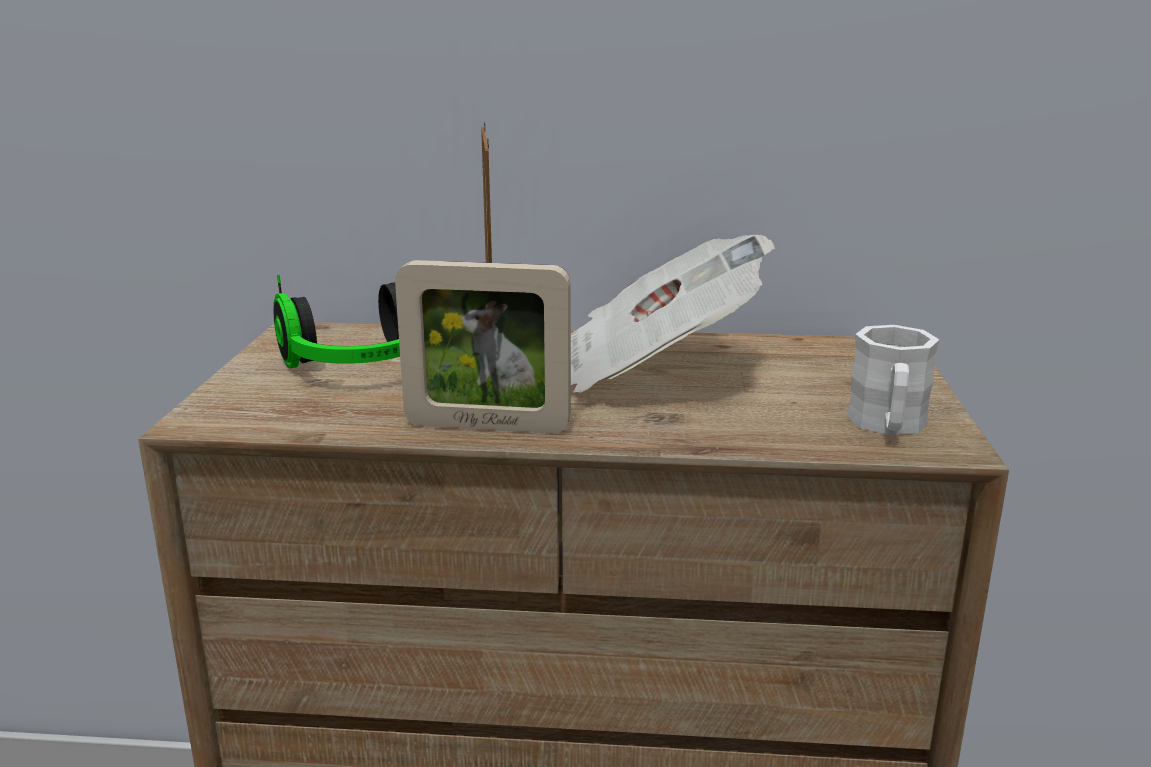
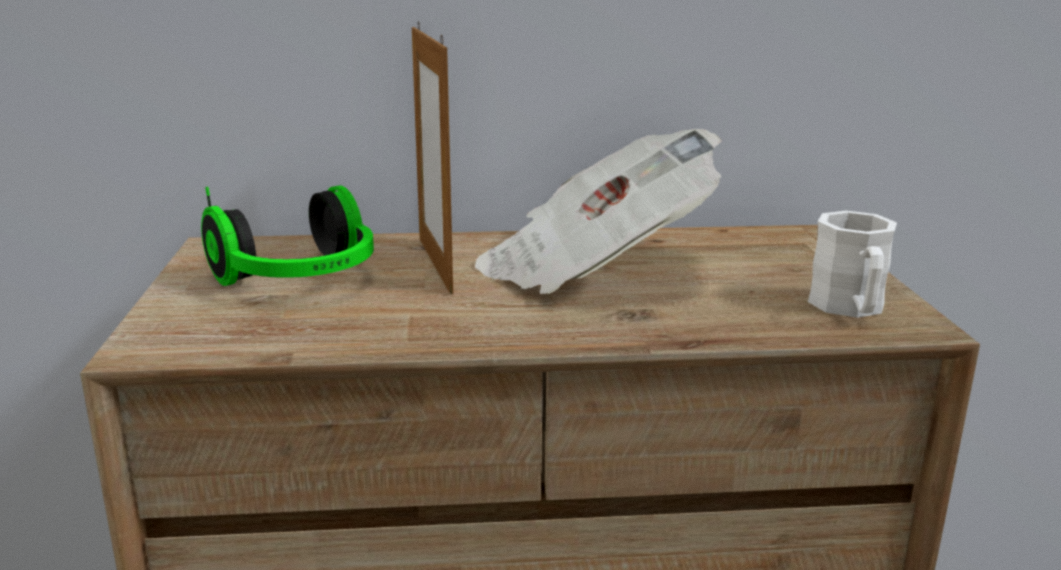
camera: 10 degrees left, 0 degrees up
(487, 426) = (462, 334): picture frame -> none

